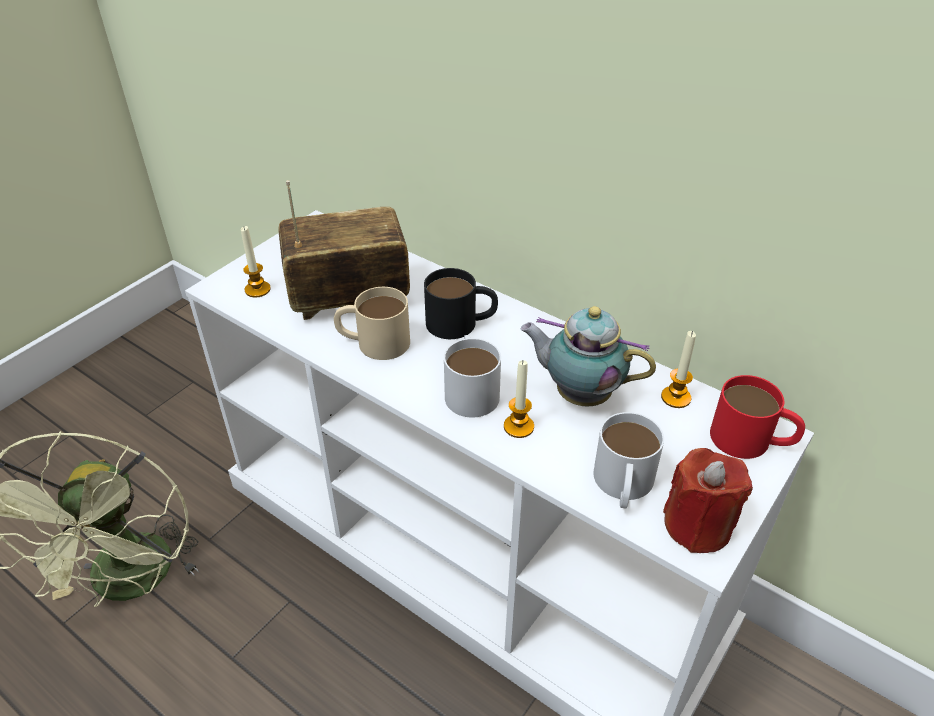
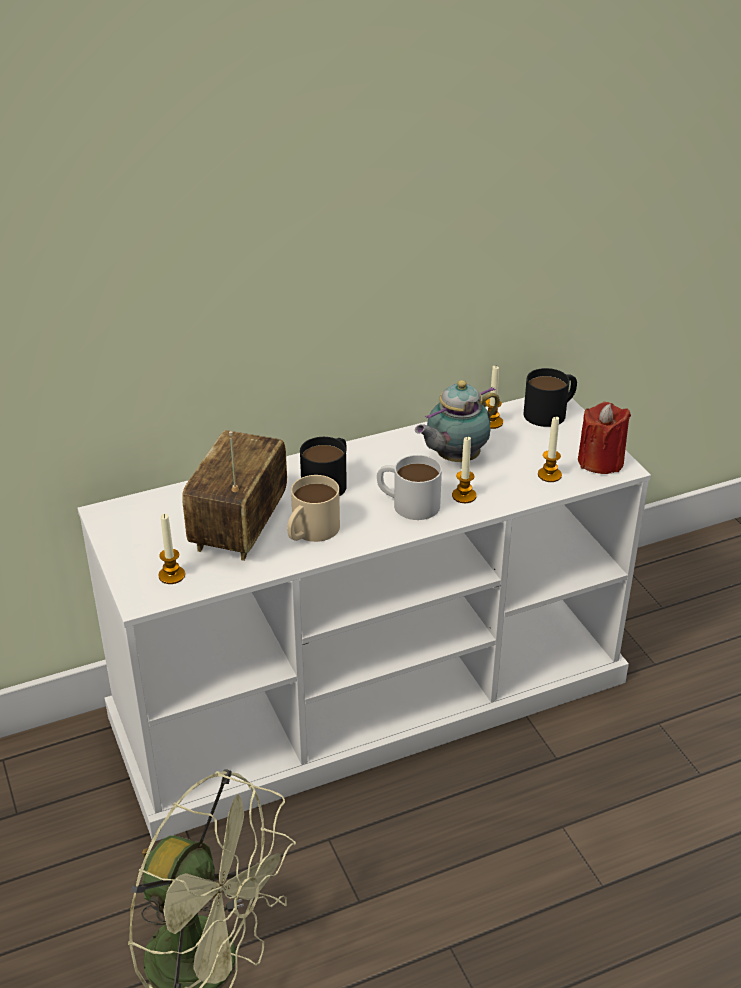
camera: 60 degrees left, 5 degrees down
(623, 486) = (549, 475): white mug -> candle
(752, 440) = (551, 412): red mug -> black mug

